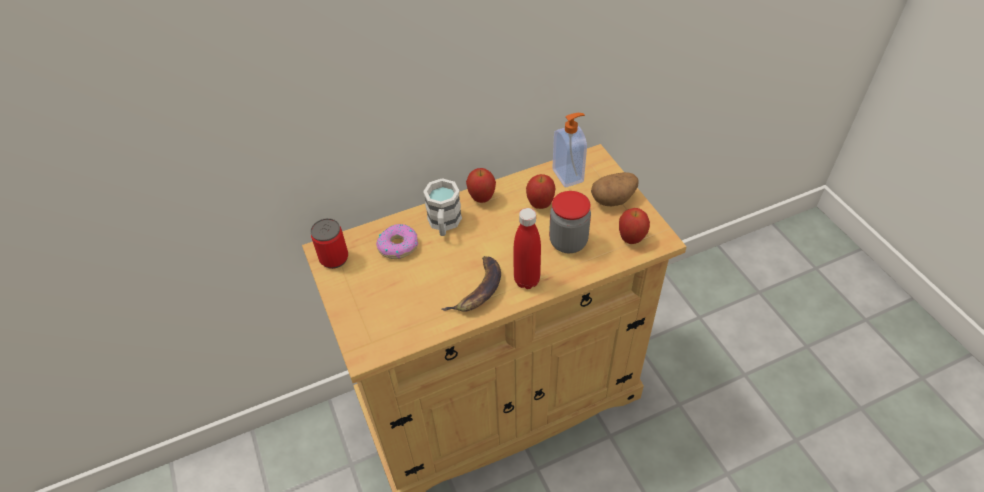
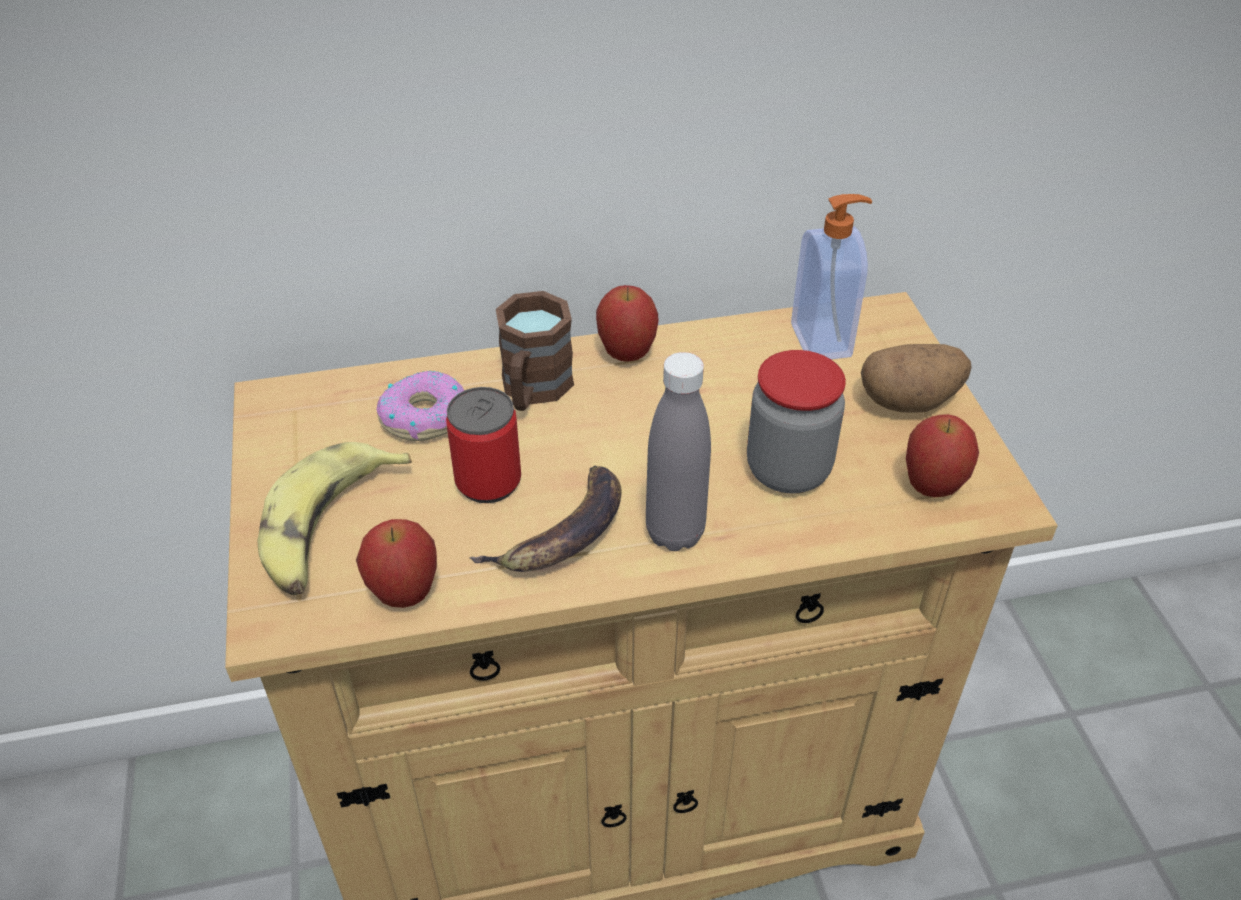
camera: 10 degrees right, 5 degrees down
(334, 258) = (287, 418): can -> can (488, 482)
(373, 307) = (329, 529): none -> banana
(444, 224) = (533, 391): white mug -> brown mug
(526, 280) = (675, 533): red bottle -> grey bottle
(540, 204) = (747, 386): apple -> apple (404, 594)

